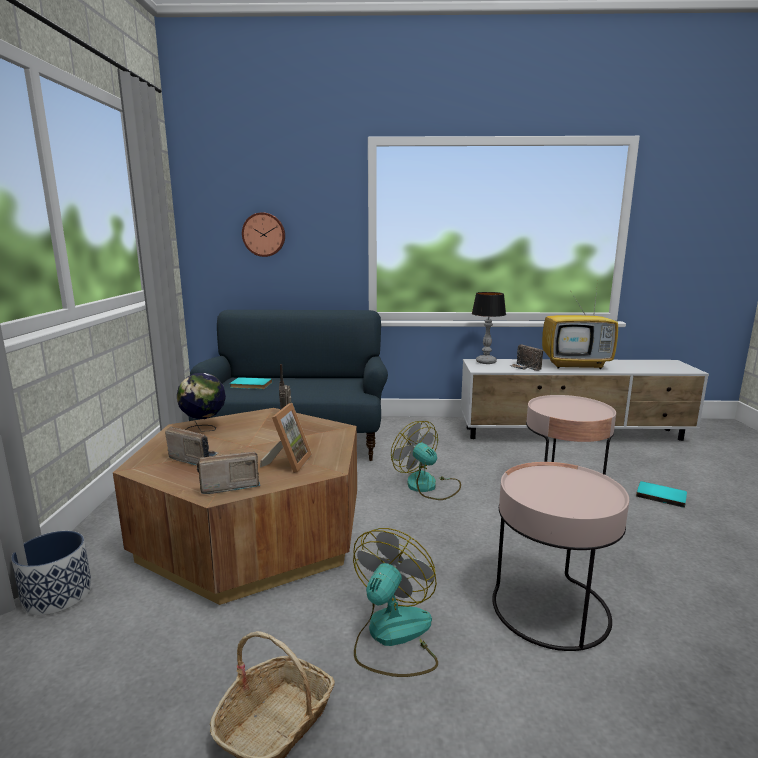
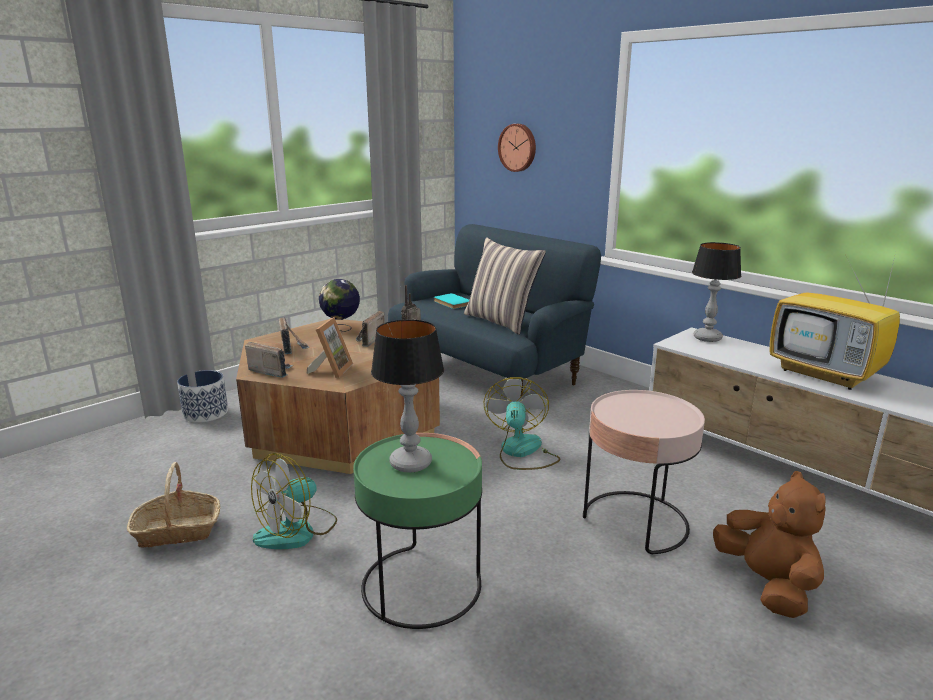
camera: 45 degrees right, 5 degrees up
(288, 463) = (331, 370): picture frame -> picture frame turned 45 degrees counterclockwise
(324, 388) = (501, 321): none -> pillow
(392, 637) = (297, 531): fan -> fan turned 150 degrees clockwise
(525, 368) = (737, 358): radio -> radio (367, 340)
(550, 608) = (421, 585): pink side table -> green side table
(558, 491) = (411, 464): none -> table lamp
(661, 495) = (766, 584): turquoise book -> brown plush toy

